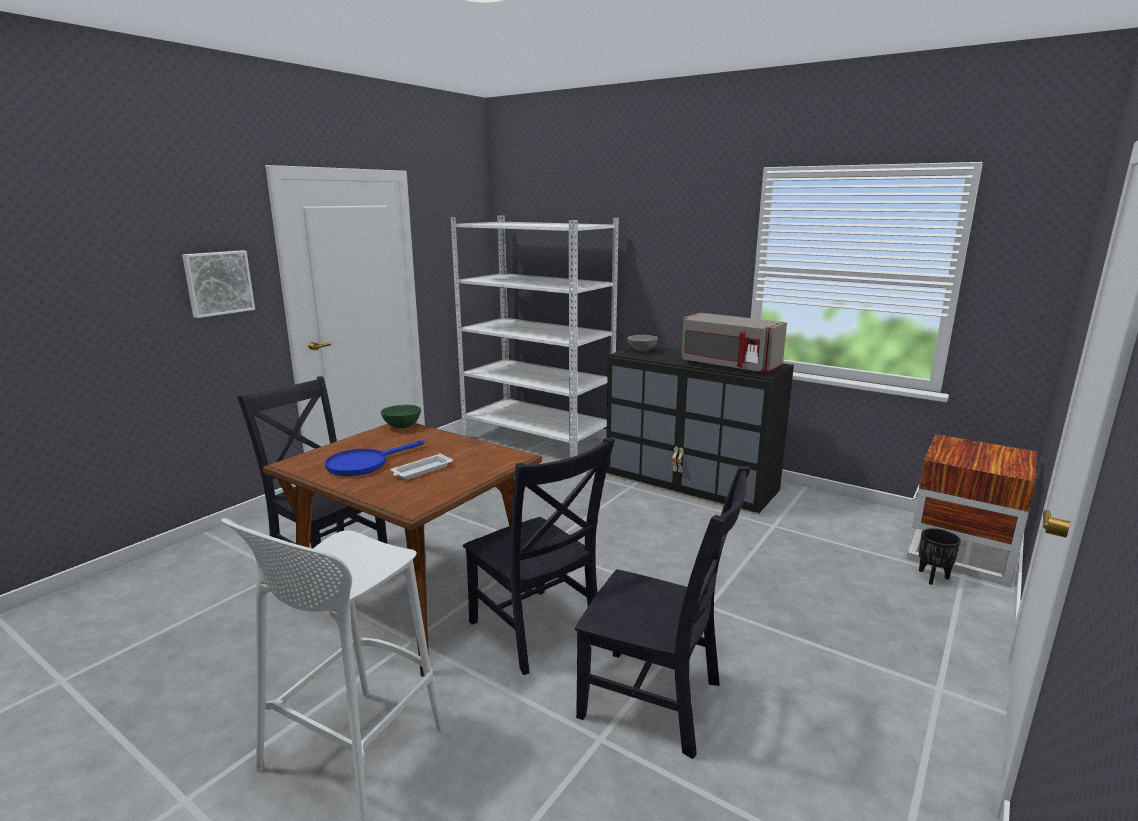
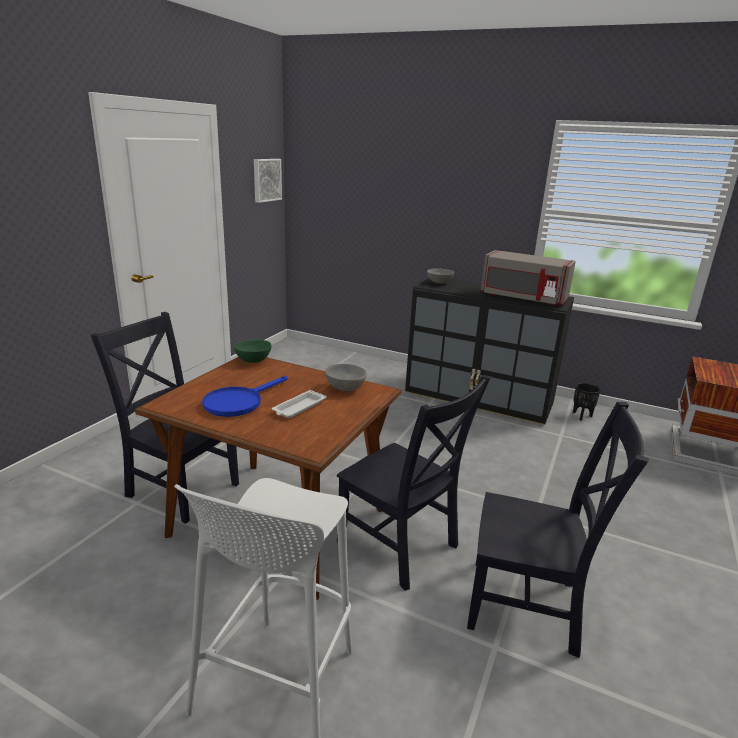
camera: 10 degrees left, 5 degrees up
(218, 283) = (47, 215): picture -> picture (266, 180)
(481, 454) = (345, 388): none -> grey bowl
(537, 440) = (332, 361): white bookcase -> none
(933, 577) = (699, 475): black planter -> black planter (582, 416)

